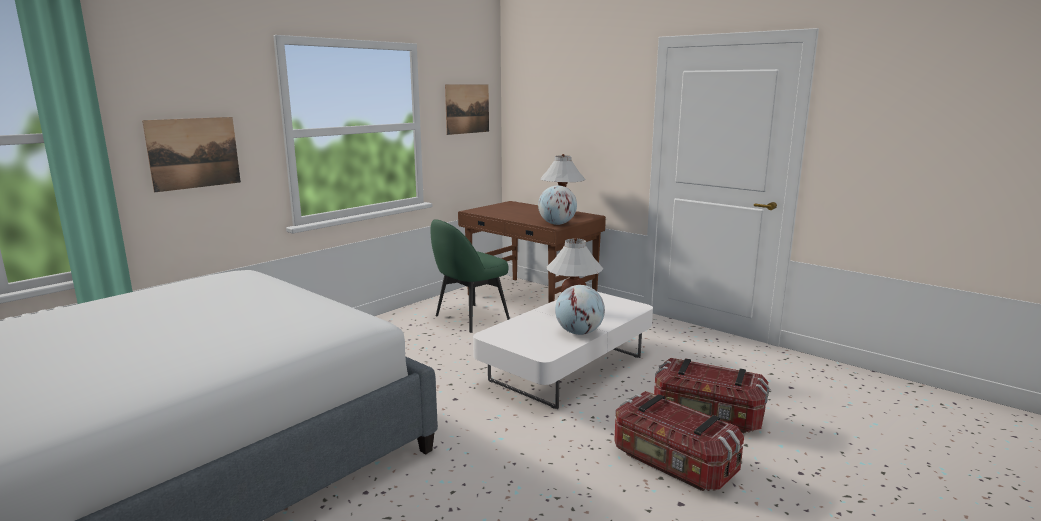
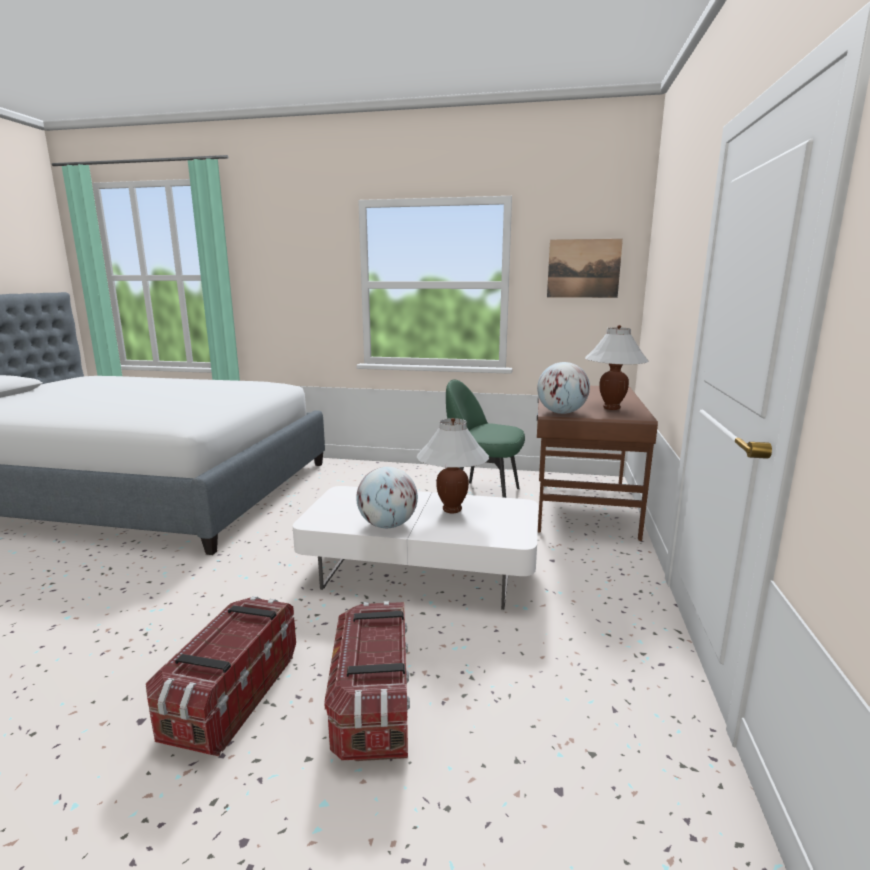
camera: 60 degrees right, 0 degrees up
(194, 153) = (292, 294): picture -> none

